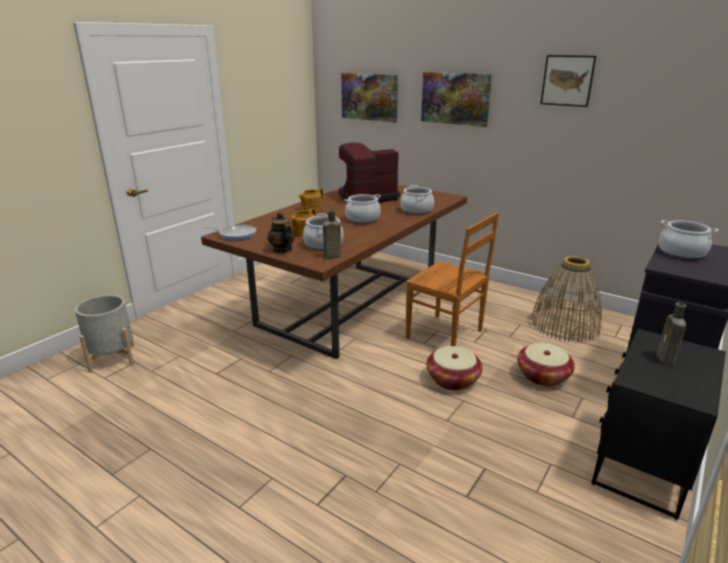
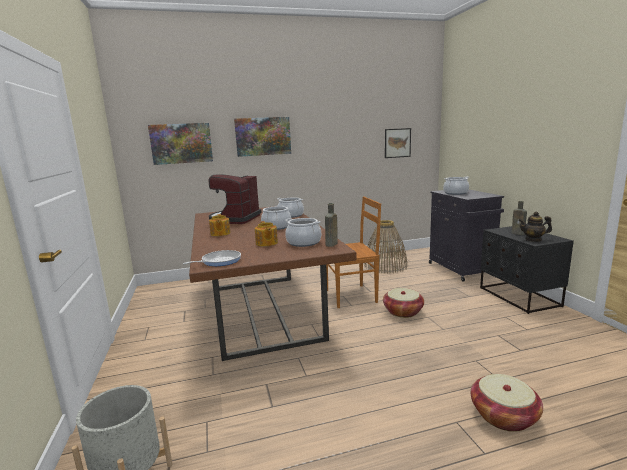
camera: 50 degrees left, 10 degrees down
(282, 249) = (289, 254): teapot -> teapot (533, 240)
(543, 376) = (426, 288): basket -> basket (503, 416)
(567, 80) = (338, 117): picture -> picture (397, 143)

